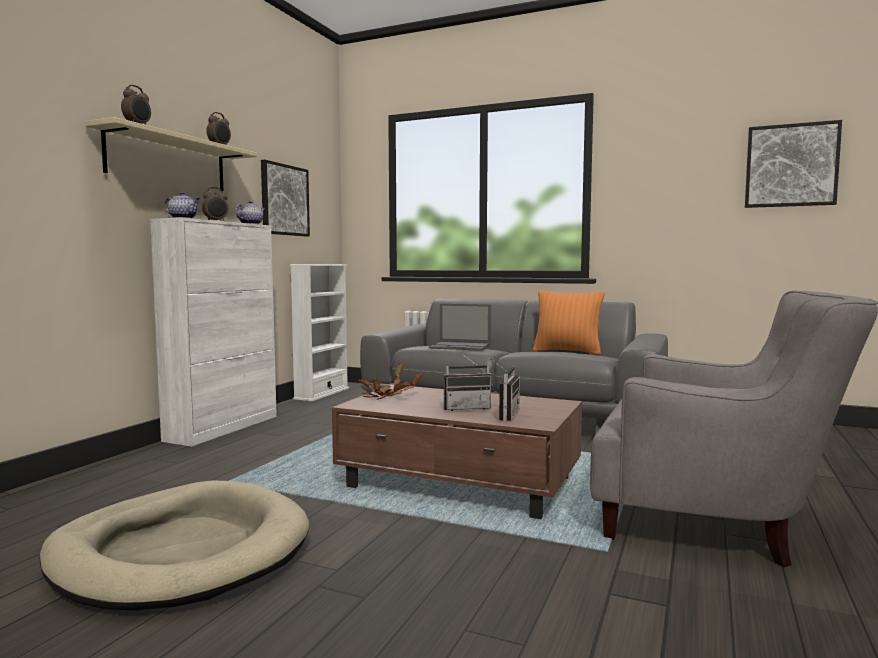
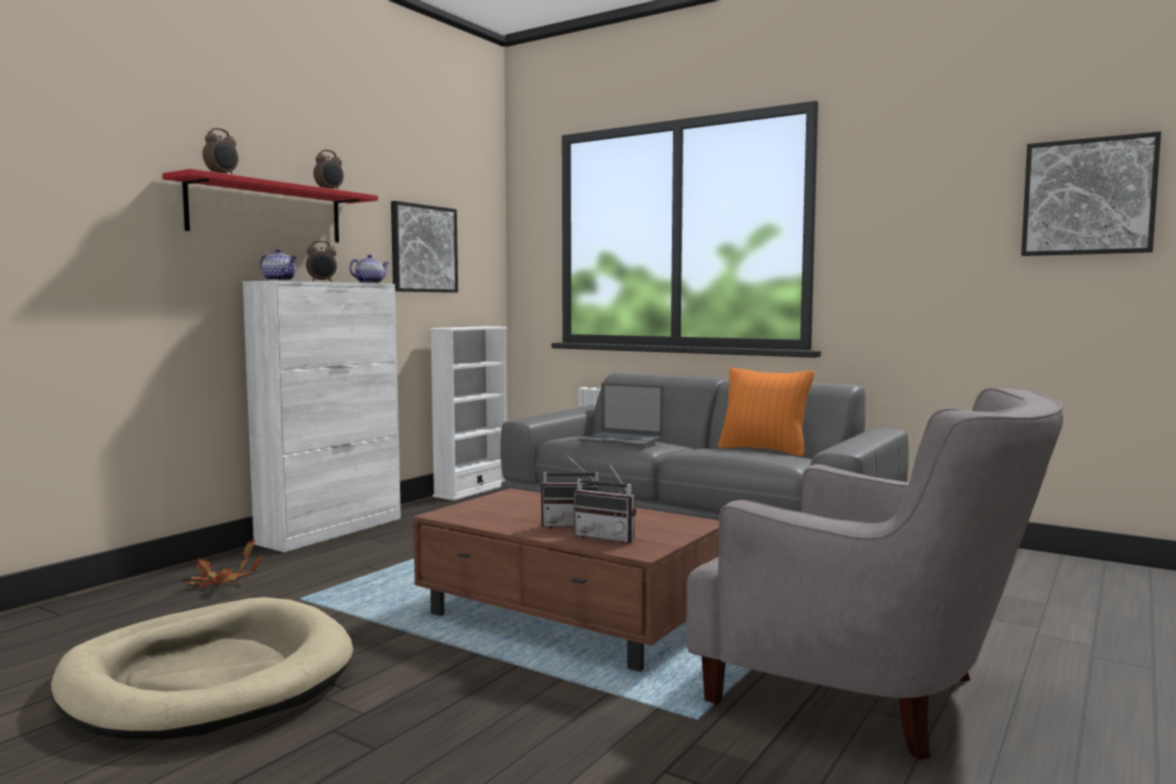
camera: 10 degrees right, 0 degrees up
(168, 161) = (267, 212): beige shelf -> red shelf
(386, 396) = (489, 505): potted plant -> potted plant (221, 583)
(503, 415) = (608, 537): radio -> radio turned 90 degrees clockwise

